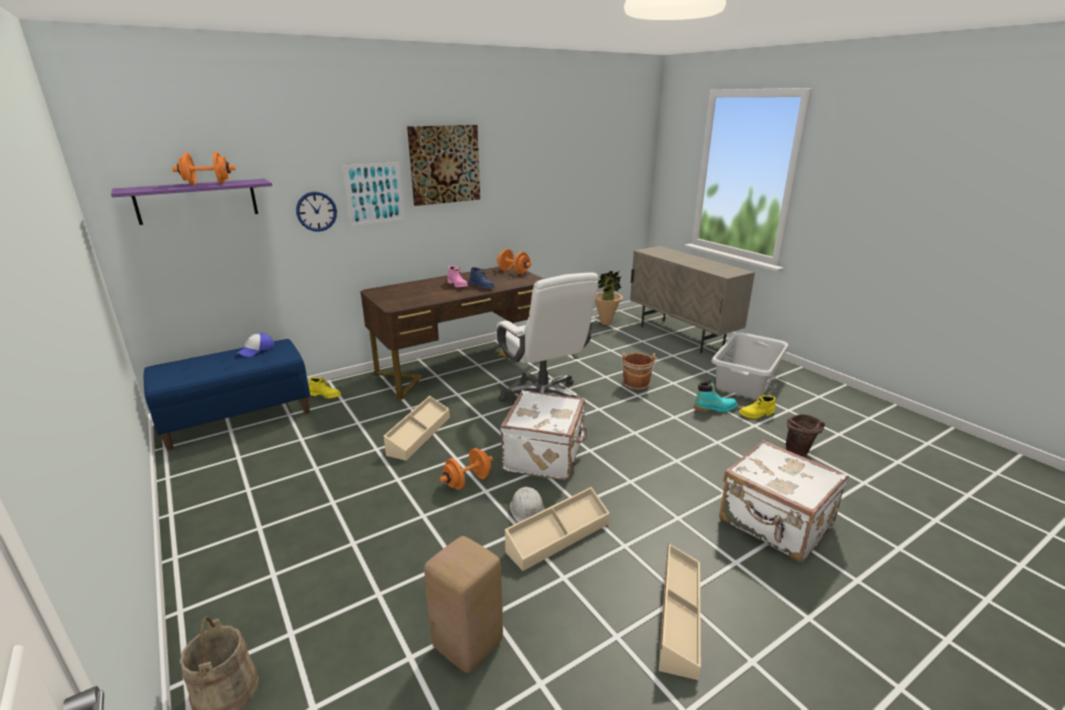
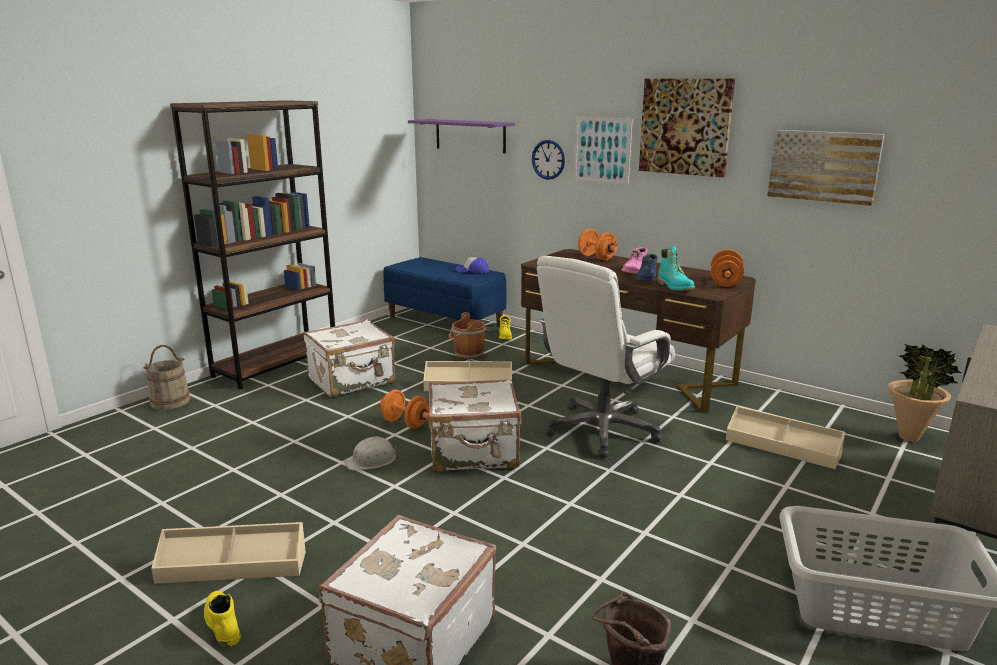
camera: 70 degrees right, 5 degrees down
(208, 184) = (468, 121): orange dumbbell -> orange dumbbell (596, 257)
(208, 562) = (276, 364): none -> brown bookcase
(335, 502) = (352, 381): none -> white suitcase
(466, 644) = (202, 465): beige stool -> none
(534, 181) = (823, 166): none -> picture
(557, 536) = (337, 482): beige storage box -> beige storage box (782, 447)
(636, 385) = (710, 490): brown bucket -> brown bucket (467, 354)
(715, 408) = (712, 572): turquoise boot -> turquoise boot (675, 287)
(756, 414) = (736, 622): yellow boot -> yellow boot (221, 624)

